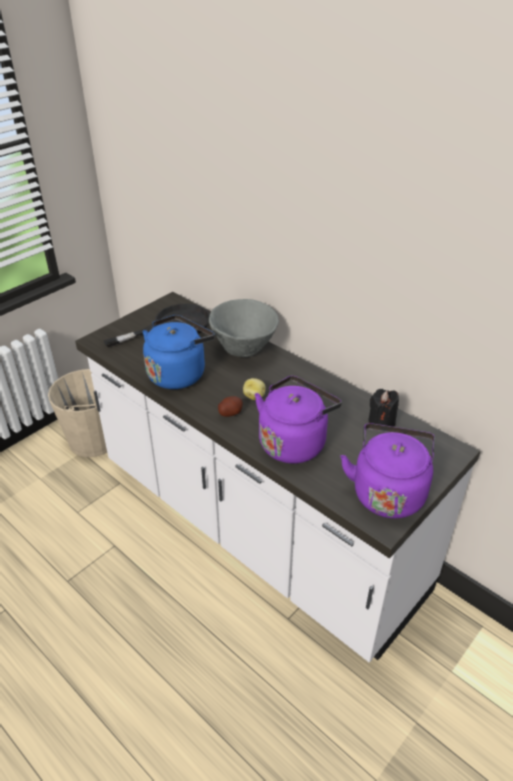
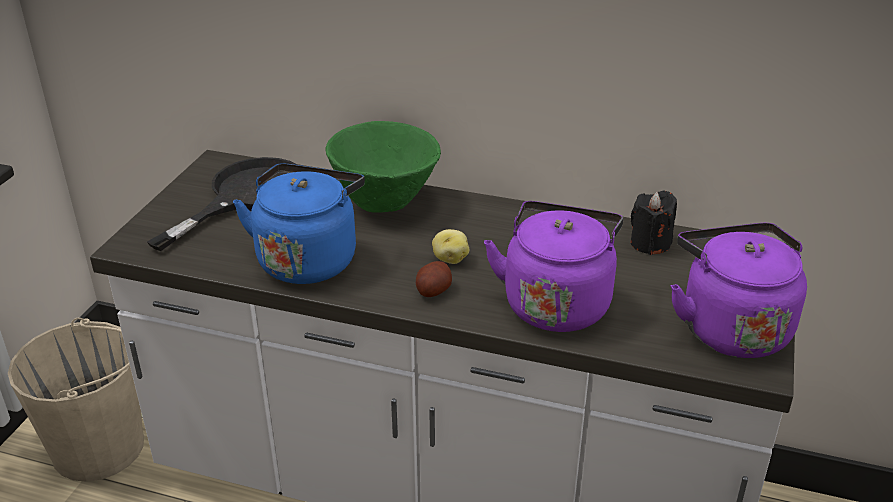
camera: 25 degrees left, 5 degrees down
(244, 350) = (385, 202): grey bowl -> green bowl

